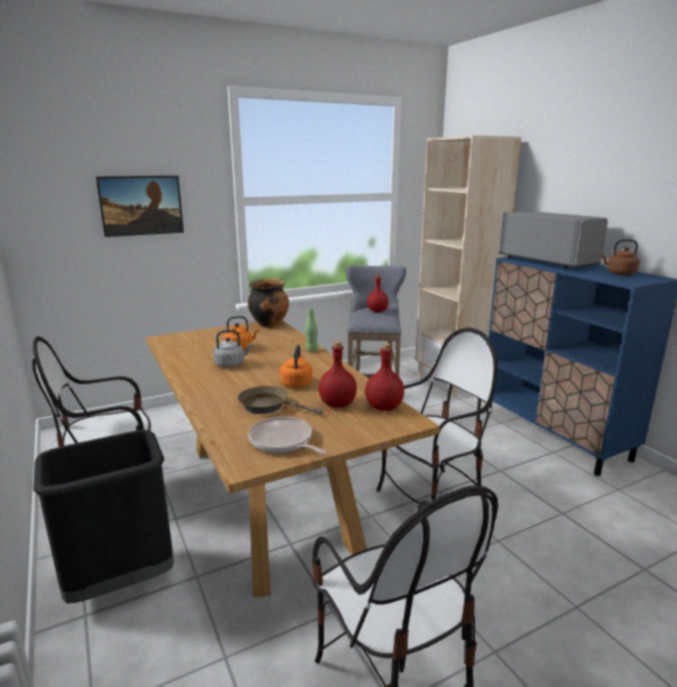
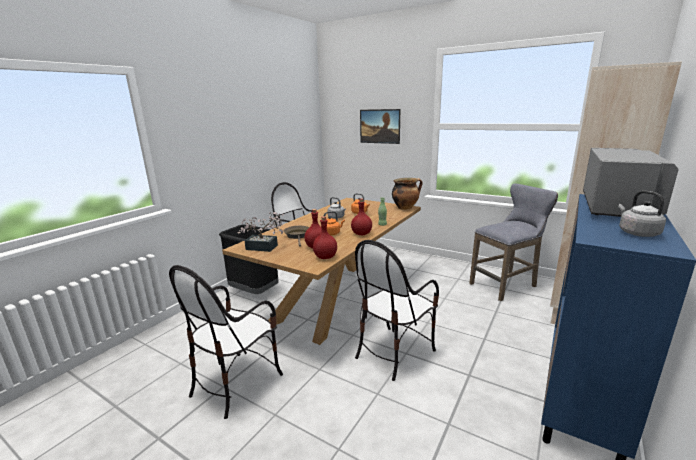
camera: 60 degrees right, 0 degrees up
(283, 441) = (265, 248): frying pan -> potted plant
(377, 311) = (516, 224): red bottle -> red bottle (362, 234)
(431, 499) = (394, 352): chair -> chair turned 105 degrees clockwise
(619, 273) = (636, 233): brown kettle -> grey kettle

